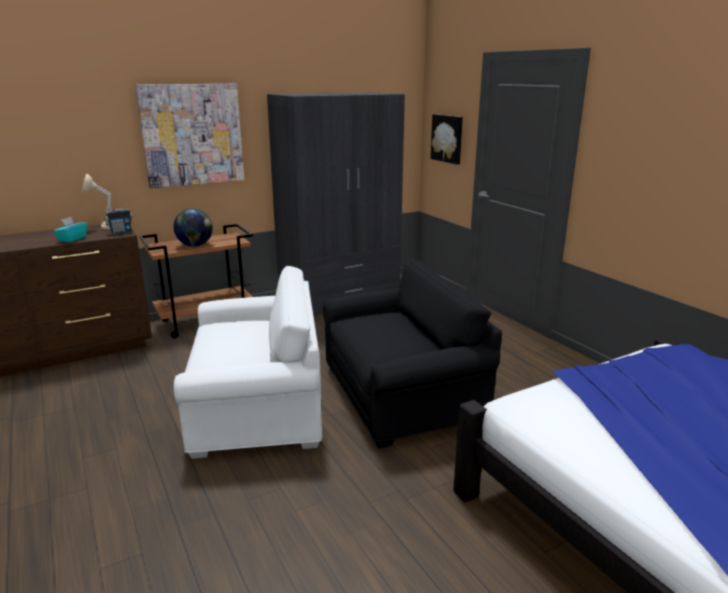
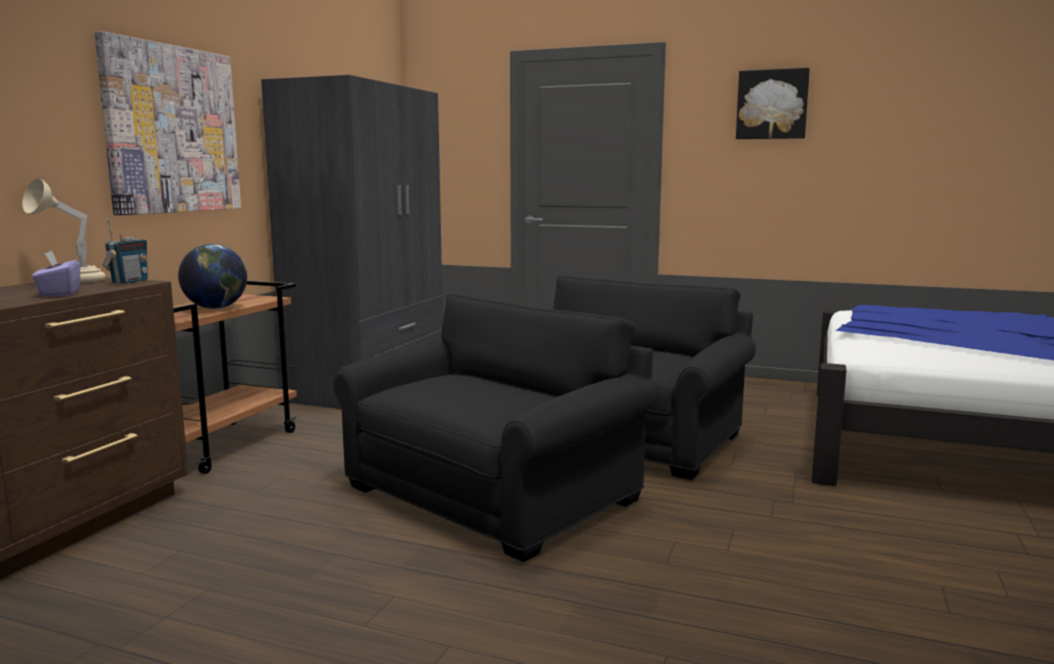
camera: 40 degrees left, 10 degrees down
(72, 239) = (59, 293): turquoise tissue box -> purple tissue box
(257, 406) = (491, 494): white armchair -> black armchair
(447, 138) = (457, 159): picture -> picture (772, 104)

